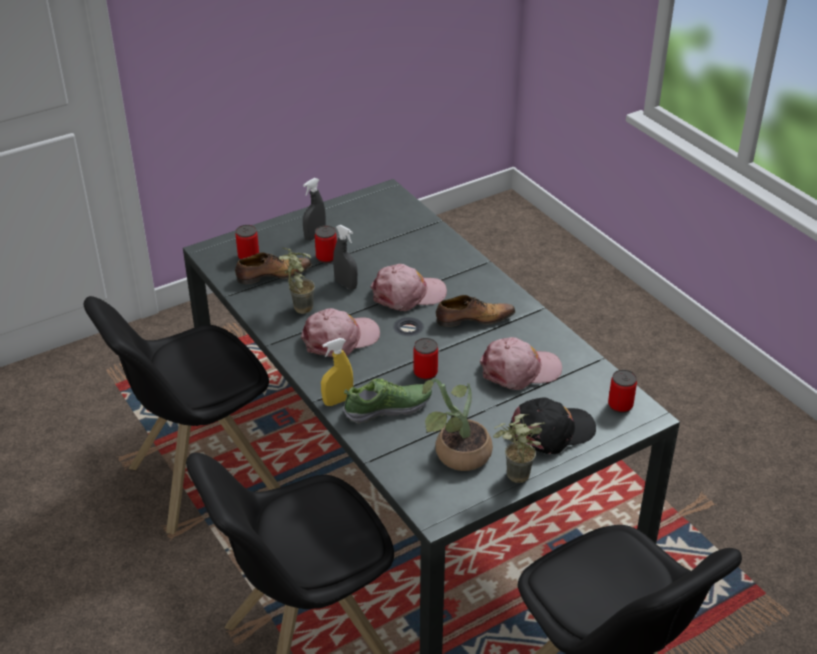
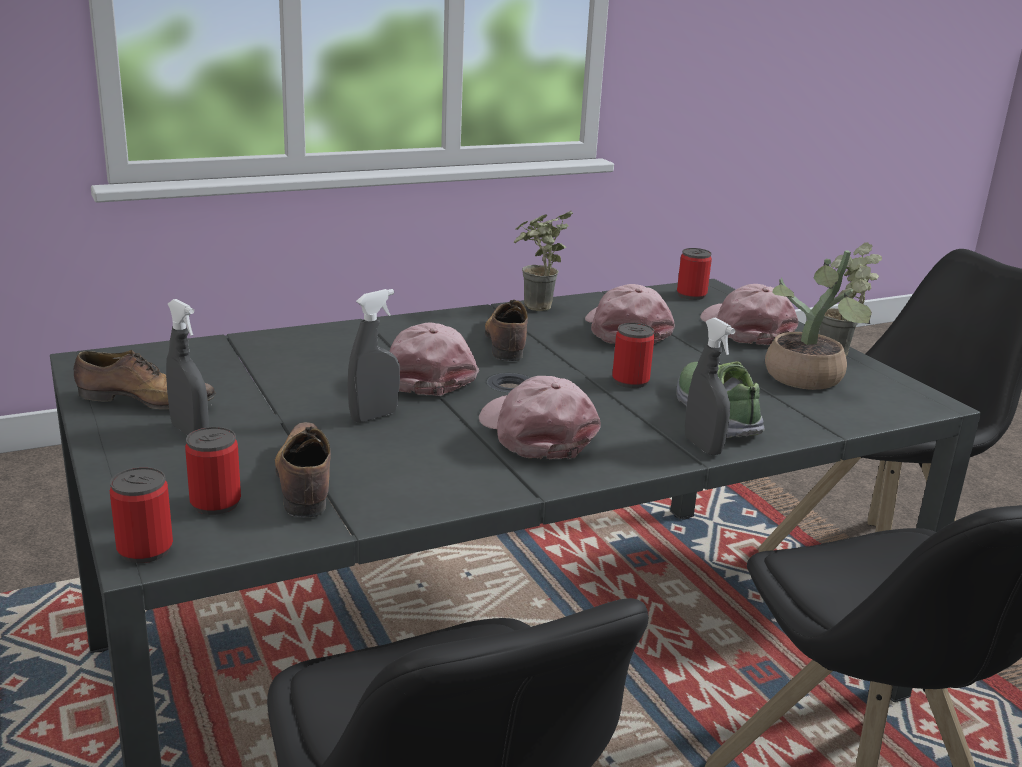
camera: 85 degrees left, 15 degrees down
(297, 307) = (428, 463): potted plant -> potted plant (535, 309)
(326, 257) = (275, 426): can -> can (145, 550)
(337, 401) = (703, 446): yellow spray bottle -> grey spray bottle
(345, 216) = (144, 400): none -> shoe
(552, 432) = (746, 329): black cap -> pink cap

